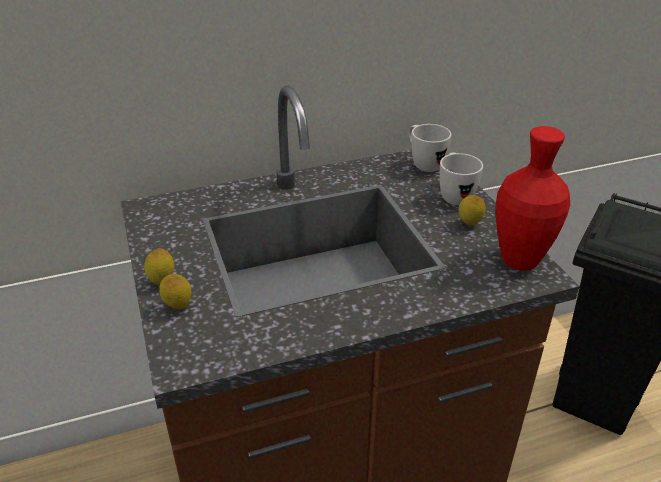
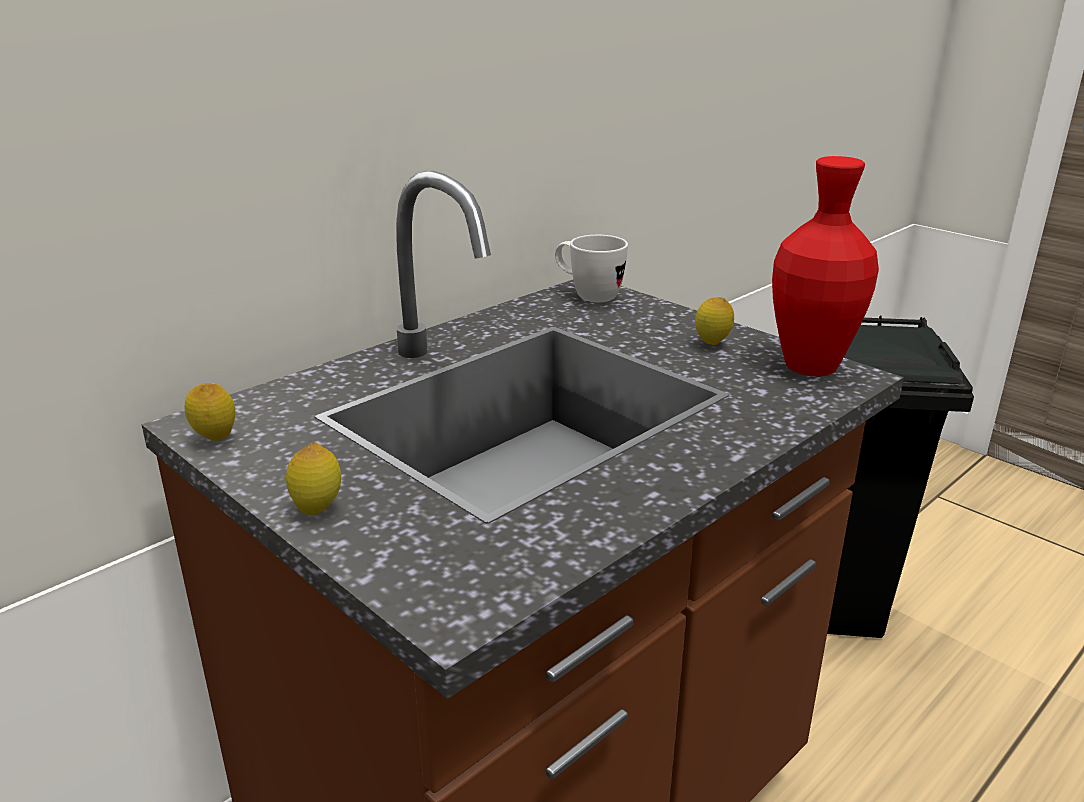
camera: 25 degrees left, 10 degrees down
(178, 307) = (377, 536): lemon -> lemon (215, 440)
(454, 195) = (661, 319): white mug -> none

